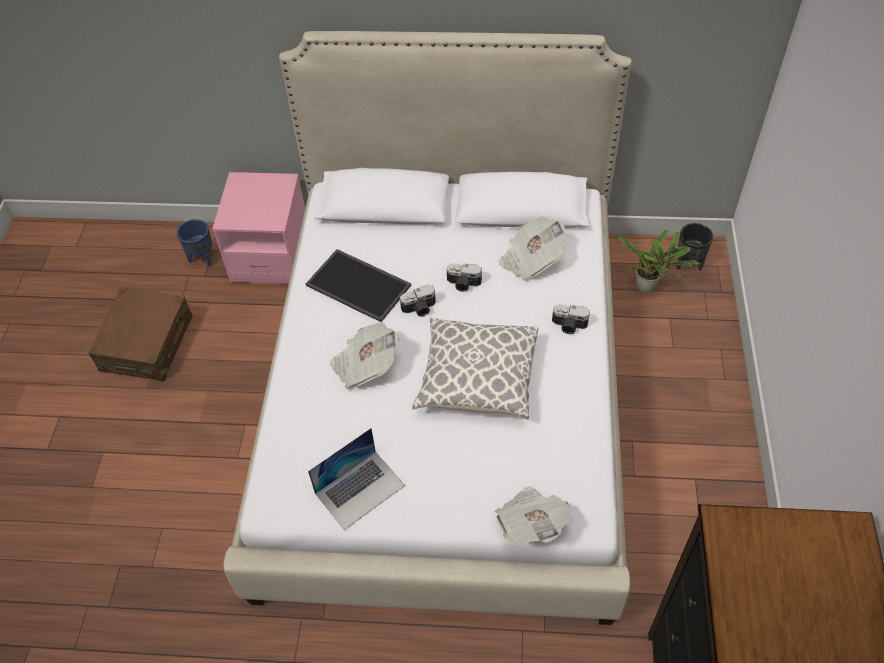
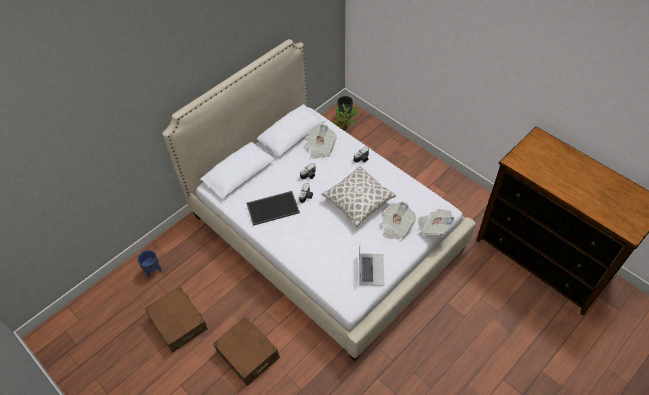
camera: 50 degrees left, 0 degrees up
(159, 458) = (248, 355): none -> brown suitcase
(271, 255) = (183, 243): pink nightstand -> none
(365, 365) = (315, 231): newspaper -> newspaper (396, 227)

